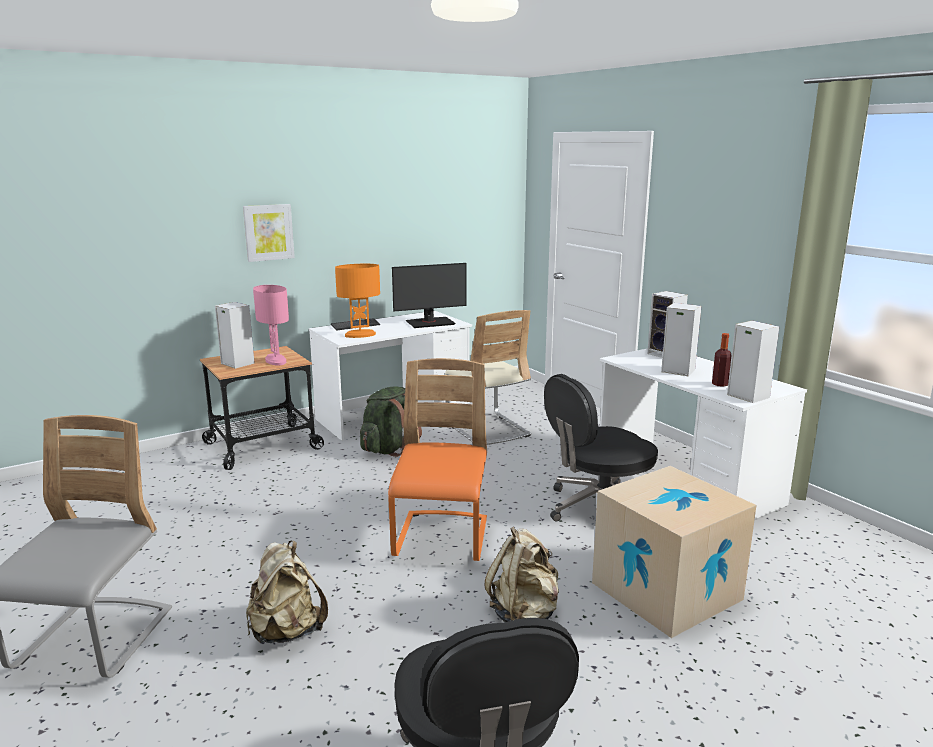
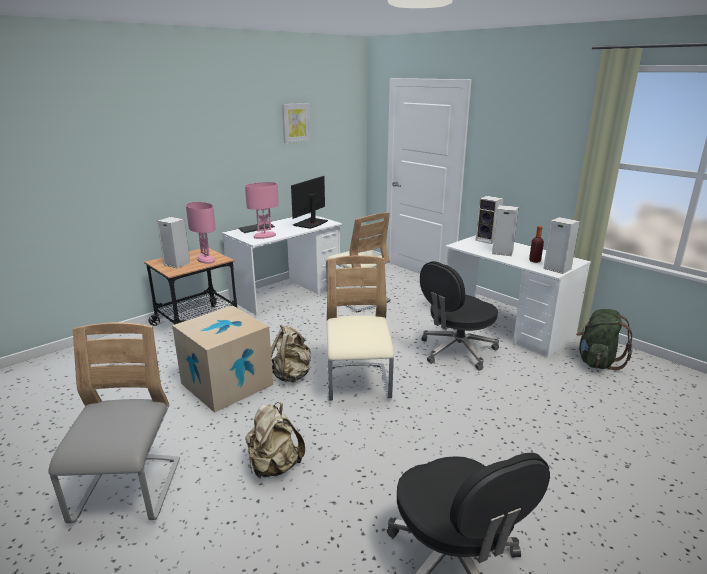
camera: 10 degrees left, 5 degrees up
(268, 232) = (189, 160): picture -> picture (296, 122)
(360, 335) = (264, 236): orange table lamp -> pink table lamp
(389, 449) = (294, 318): green backpack -> green backpack (597, 362)
(430, 323) = (311, 223): monitor -> monitor turned 150 degrees clockwise
(441, 539) = (358, 384): orange chair -> beige chair
(524, 614) = (436, 433): beige backpack -> beige backpack (292, 375)
(666, 591) = (521, 406): cardboard box -> cardboard box (227, 384)

